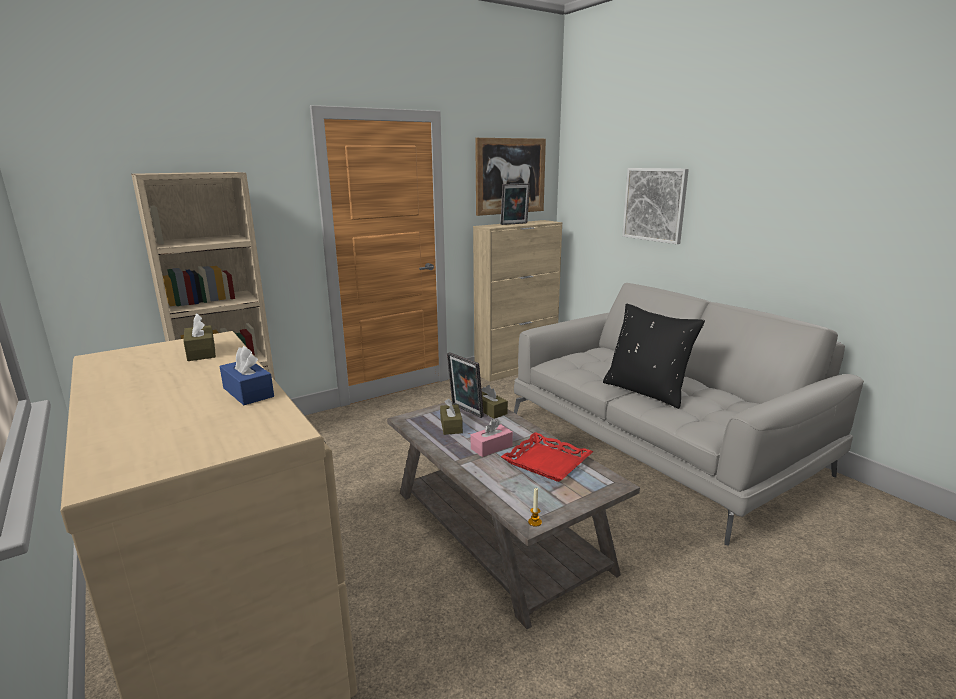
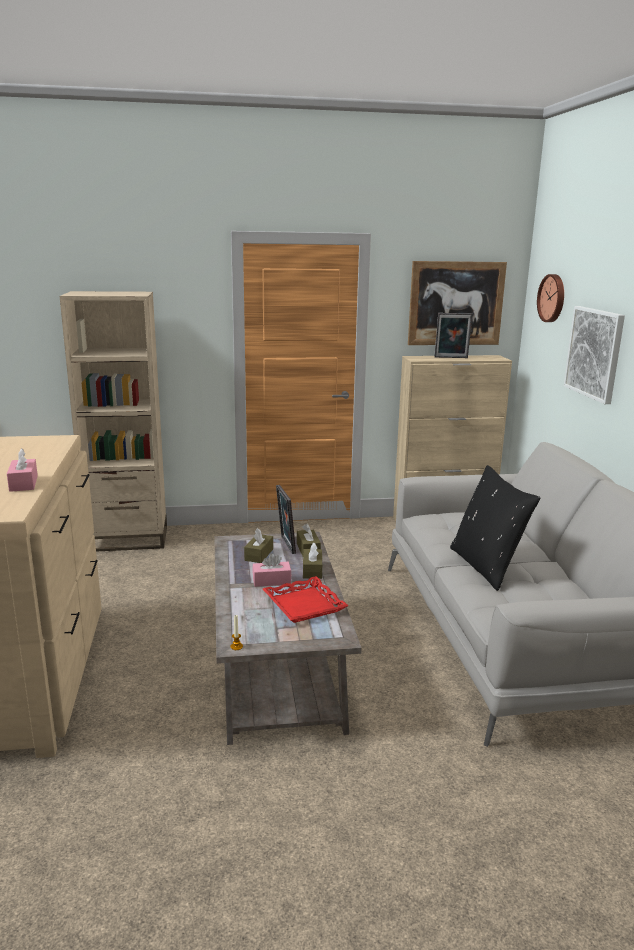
camera: 25 degrees right, 0 degrees up
(201, 352) = (36, 448): brown tissue box -> brown tissue box (312, 570)
(248, 392) = (23, 483): blue tissue box -> pink tissue box
(595, 165) = (552, 298): none -> wall clock

